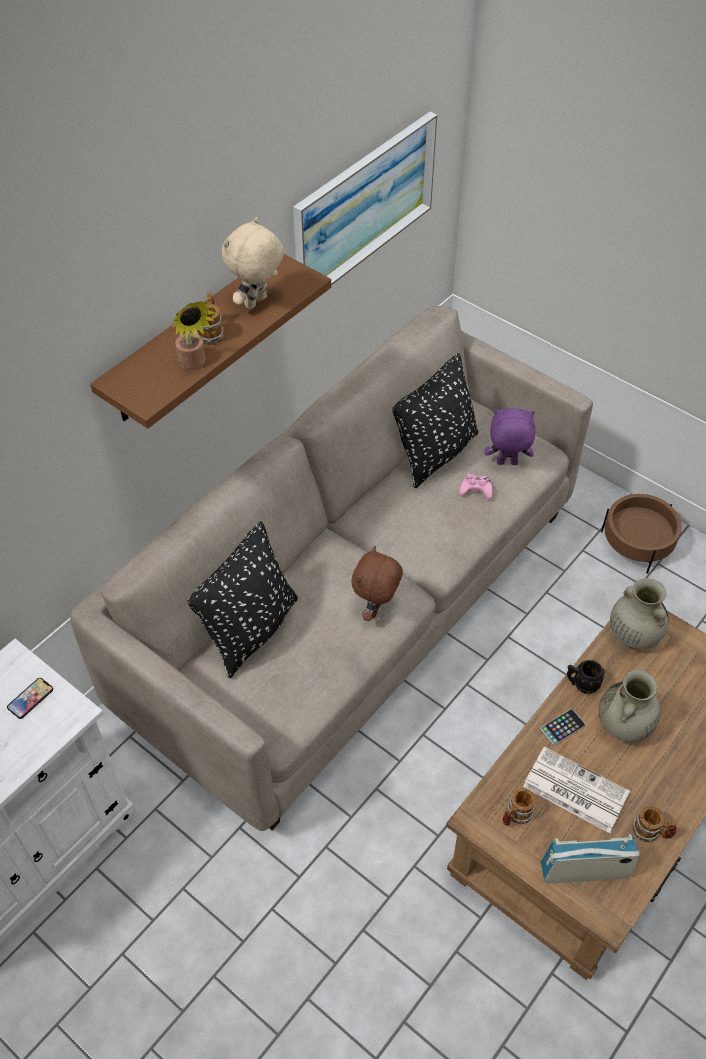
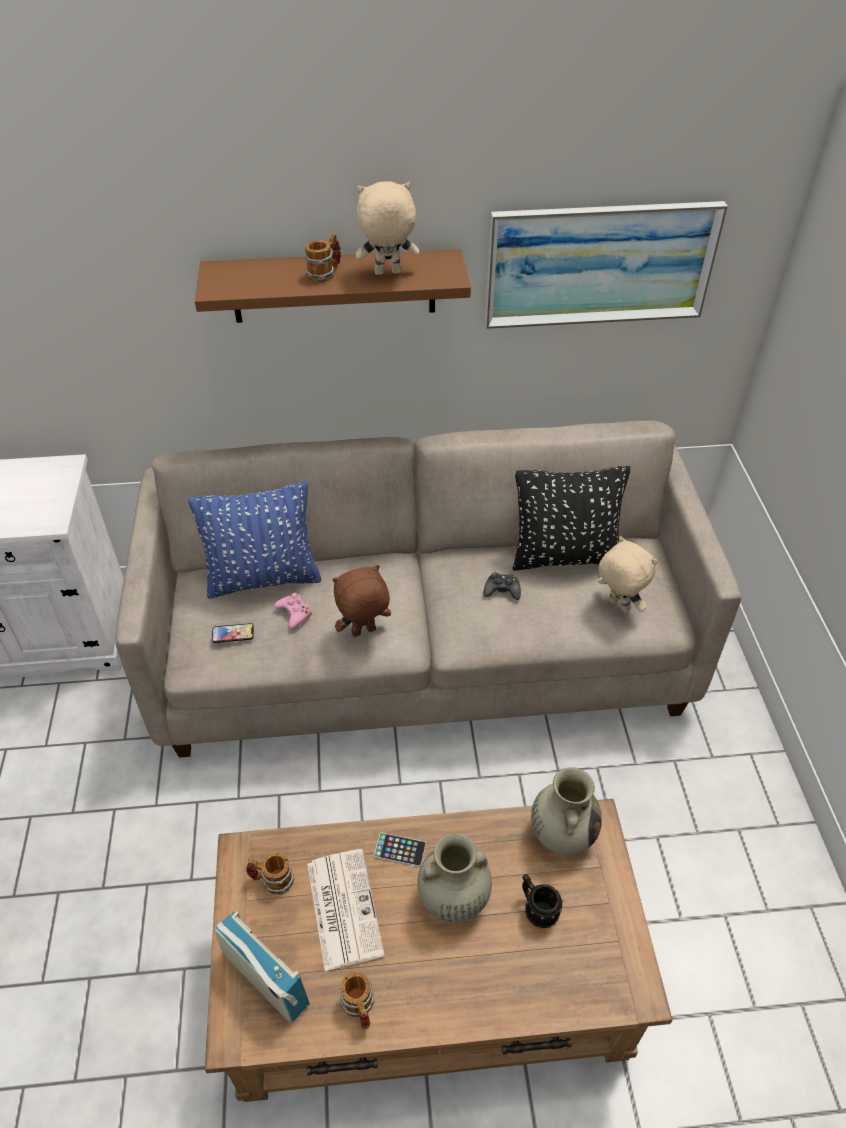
camera: 45 degrees right, 5 degrees down
(30, 698) = (42, 495): phone -> phone (233, 633)
(194, 364) = (280, 286): potted plant -> none
(251, 630) = (263, 578): black pillow -> blue pillow
(426, 508) = (502, 590): none -> black game controller
(476, 490) = (561, 606): pink game controller -> pink game controller (294, 613)
(506, 464) = (617, 606): purple plush toy -> beige plush toy
(581, 684) = (461, 831): black mug -> black mug (537, 909)
(637, 543) = (737, 796): brown planter -> none

